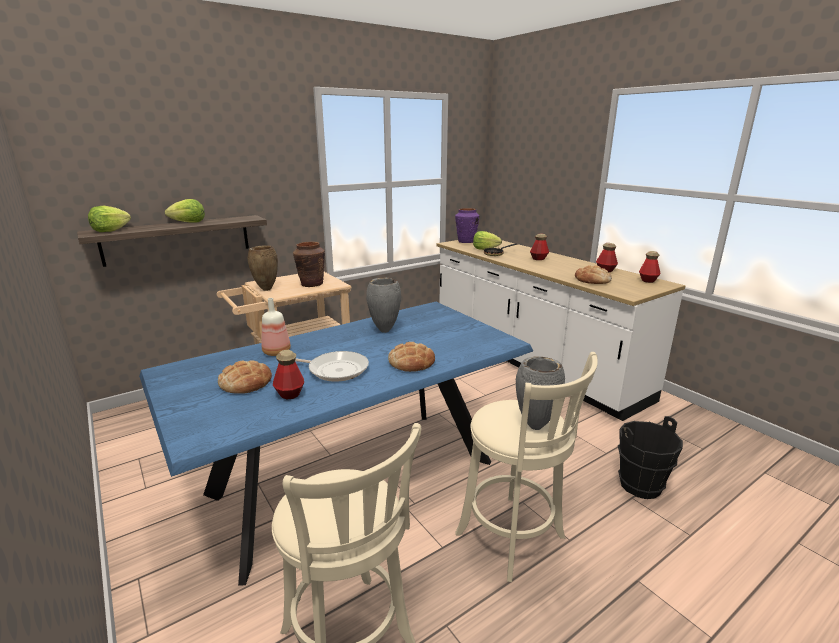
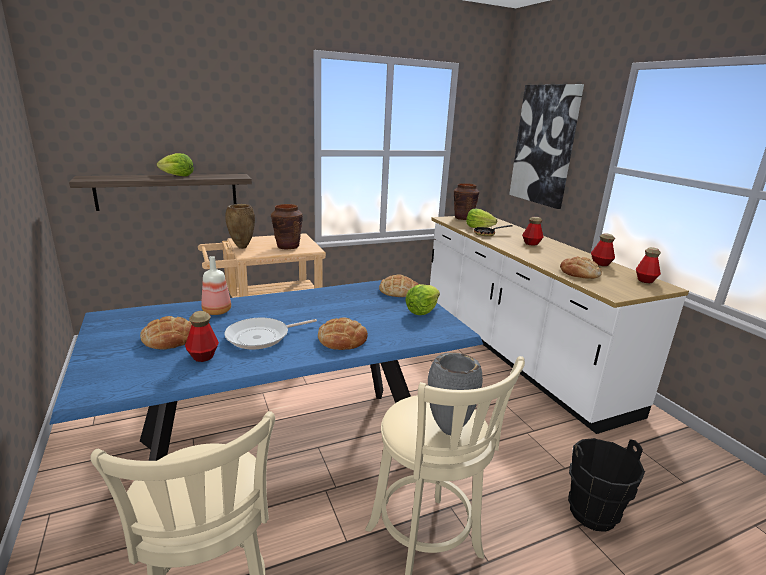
camera: 10 degrees right, 0 degrees up
(110, 230) = (103, 177): lettuce -> lettuce (422, 311)
(335, 370) = (261, 337): frying pan -> frying pan turned 120 degrees clockwise
(384, 331) = (333, 302): grey vase -> none
(438, 314) = (398, 291): none -> bread
(466, 241) = (463, 218): purple vase -> brown vase
(535, 167) = (544, 145): none -> picture

